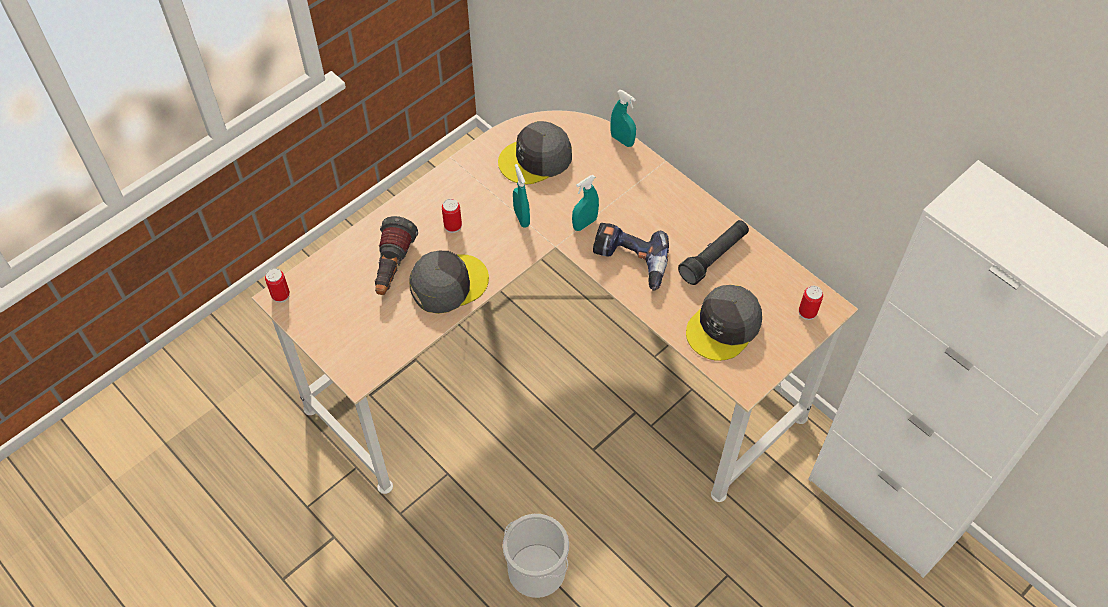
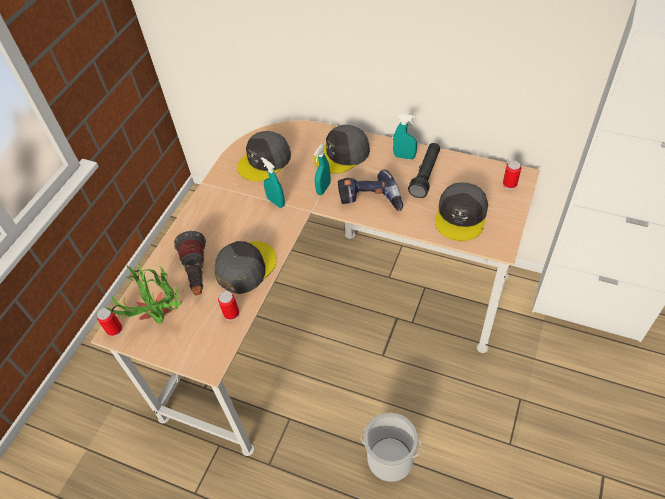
camera: 20 degrees left, 5 degrees down
(332, 308) = (162, 322): none -> potted plant
(453, 226) = (228, 227): can -> can (231, 314)
(622, 140) = (318, 128): turquoise spray bottle -> turquoise spray bottle (404, 156)
(631, 188) = (342, 154): none -> grey cap

